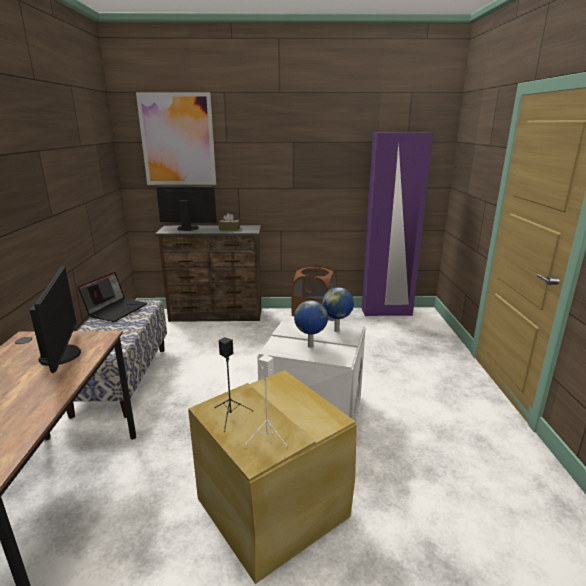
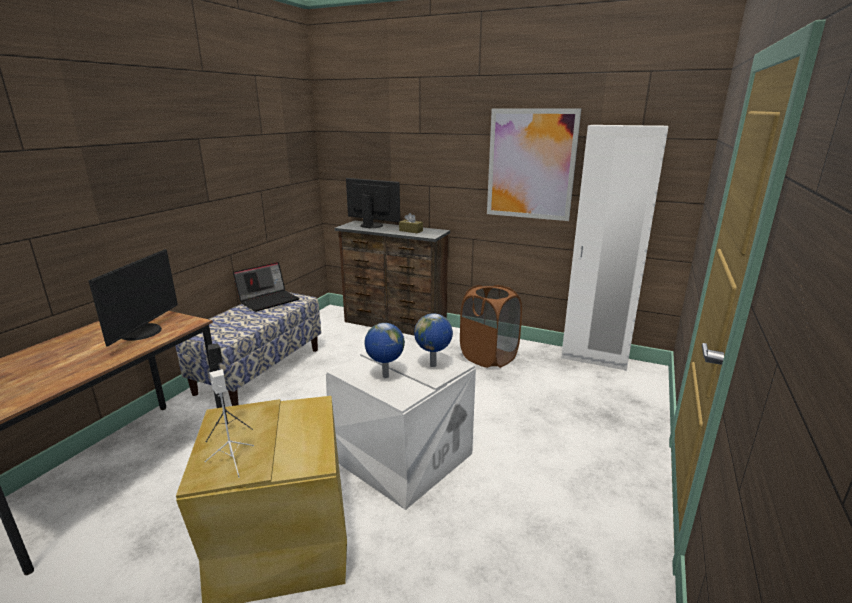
camera: 25 degrees right, 0 degrees up
(178, 140) = (371, 130): picture -> picture (531, 164)
(386, 312) = (594, 359): purple wardrobe -> white wardrobe

